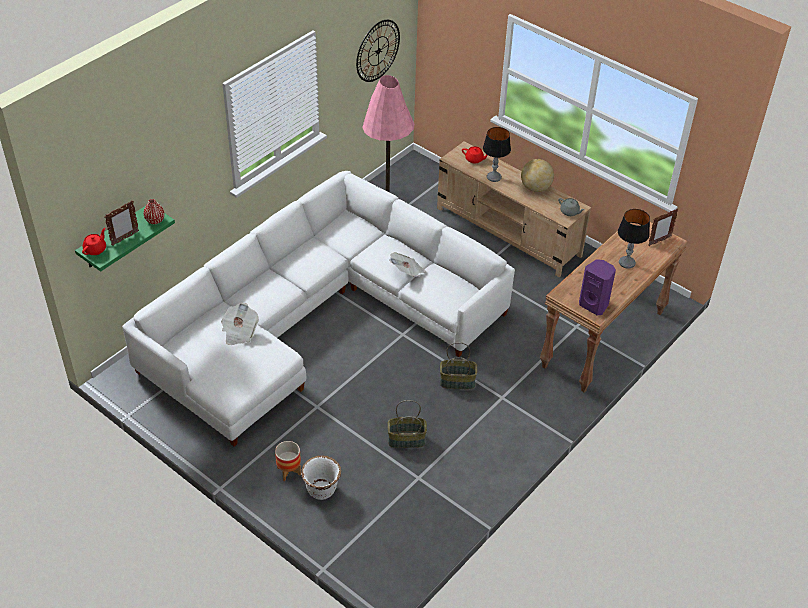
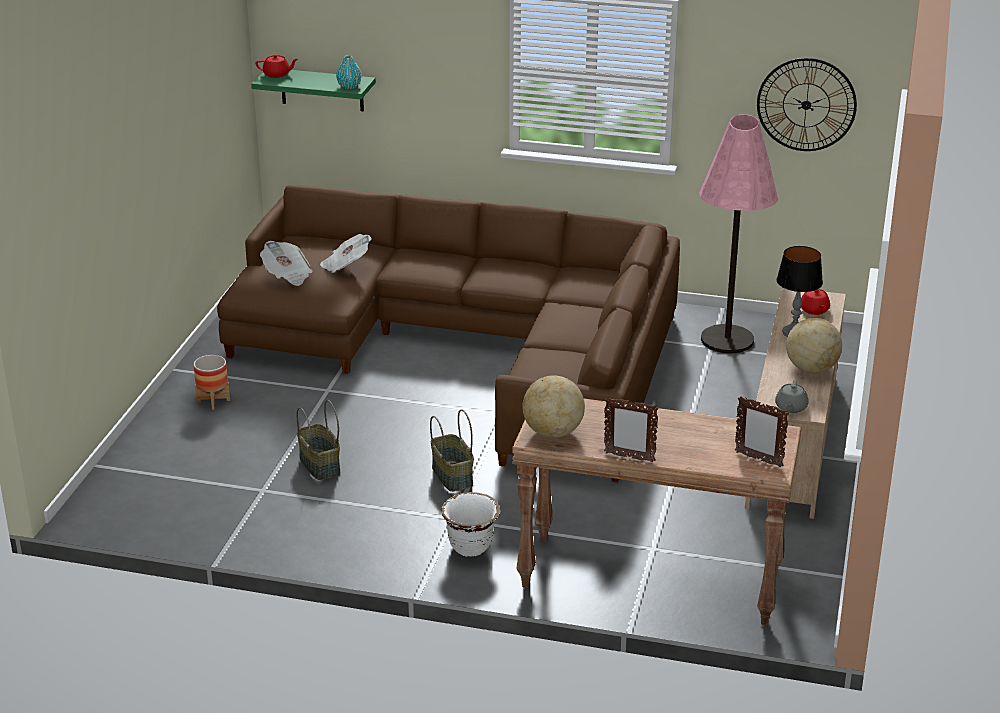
camera: 65 degrees right, 15 degrees down
(125, 238) = (306, 81): picture frame -> picture frame (629, 457)
(155, 220) = (349, 86): red vase -> turquoise vase
(315, 319) = (471, 348): white sofa -> brown sofa
(321, 490) = (198, 429): white planter -> white planter (471, 547)
(407, 272) = (554, 338): newspaper -> newspaper (287, 275)
(594, 305) = (553, 432): purple speaker -> globe
(626, 263) = (675, 441): table lamp -> none

